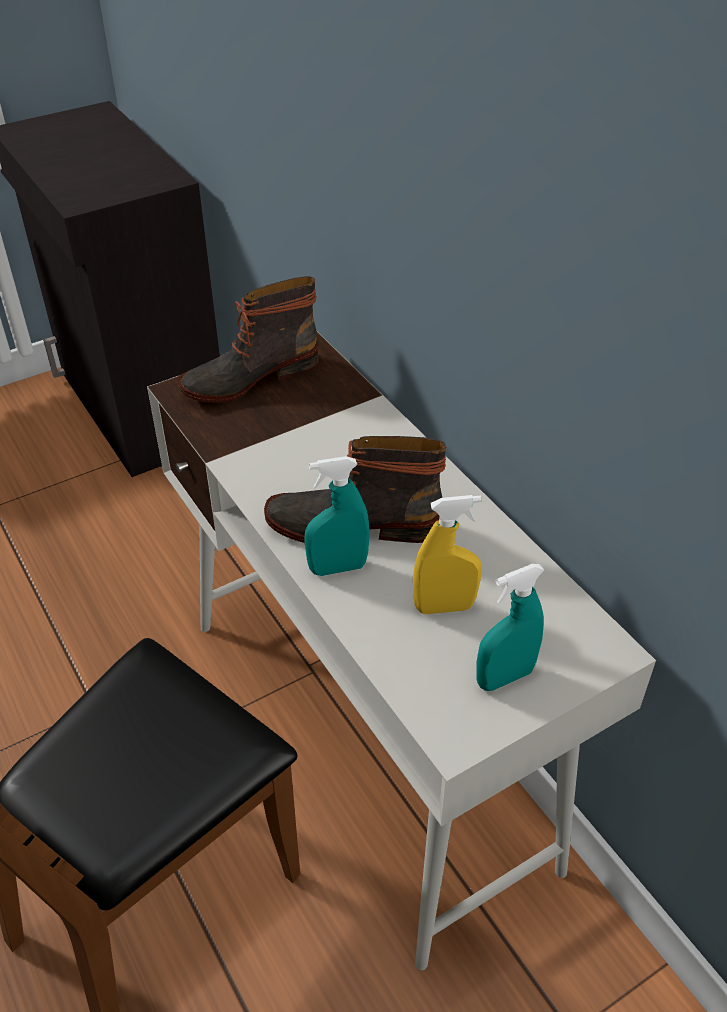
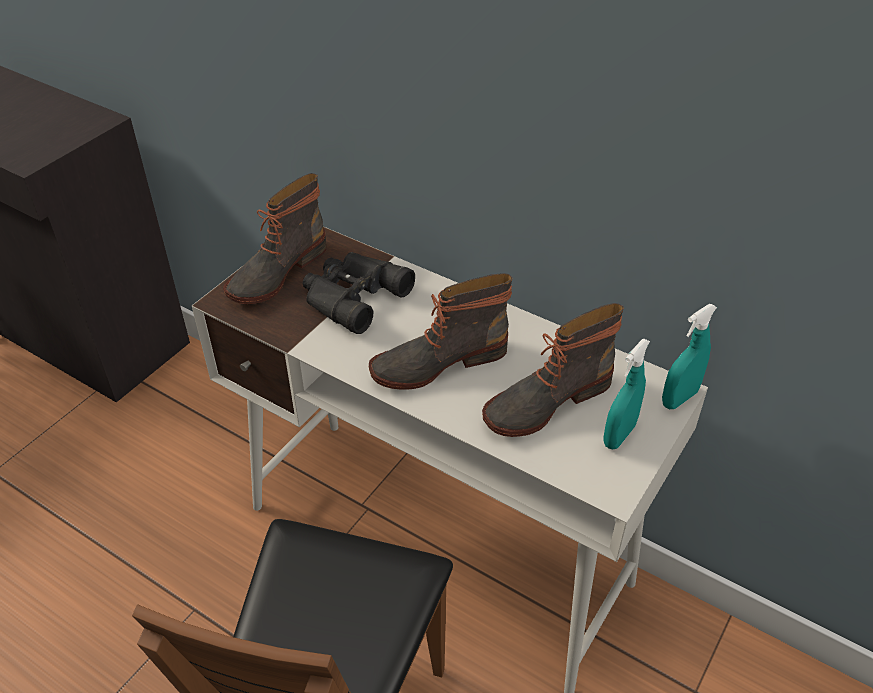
camera: 25 degrees left, 0 degrees up
(308, 424) = (351, 296): none -> black binoculars
(338, 568) = (449, 399): turquoise spray bottle -> turquoise spray bottle (679, 398)
(444, 607) = (545, 401): yellow spray bottle -> boot

